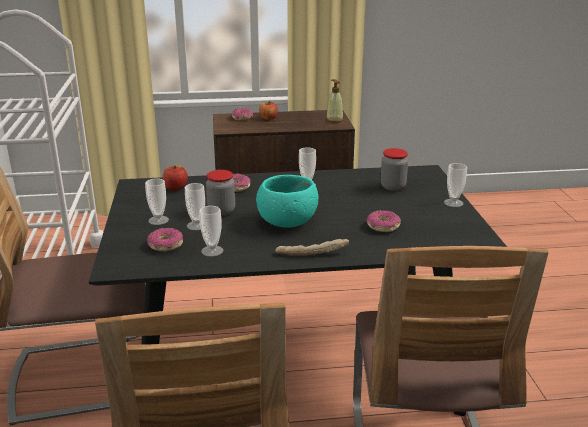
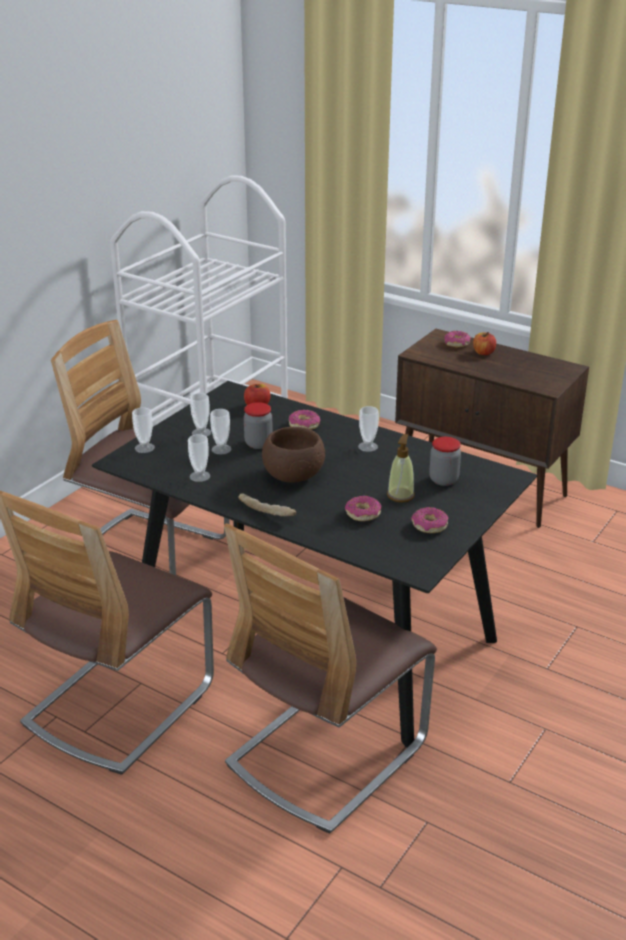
camera: 40 degrees right, 5 degrees up
(165, 245) = (175, 457): donut -> donut (429, 526)
(287, 221) = (293, 475): turquoise bowl -> brown bowl
(334, 120) = (553, 378): soap dispenser -> soap dispenser (400, 495)
(453, 203) = (470, 520): cup -> cup (144, 448)

